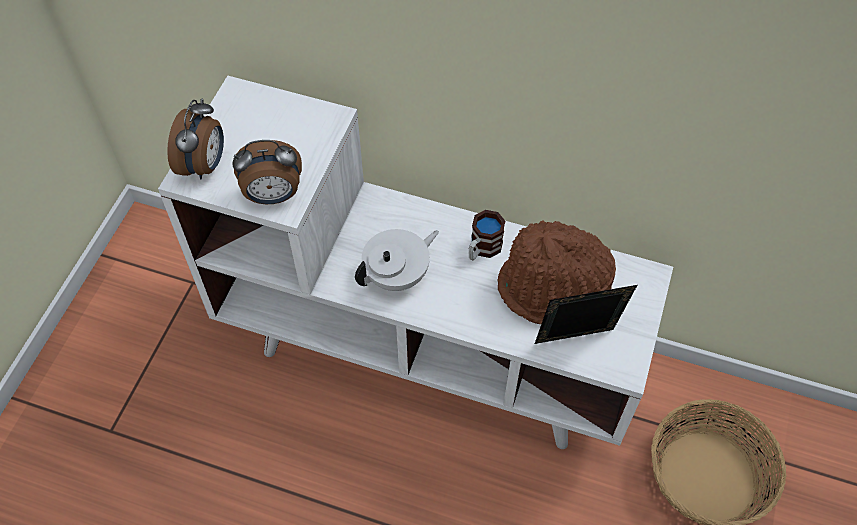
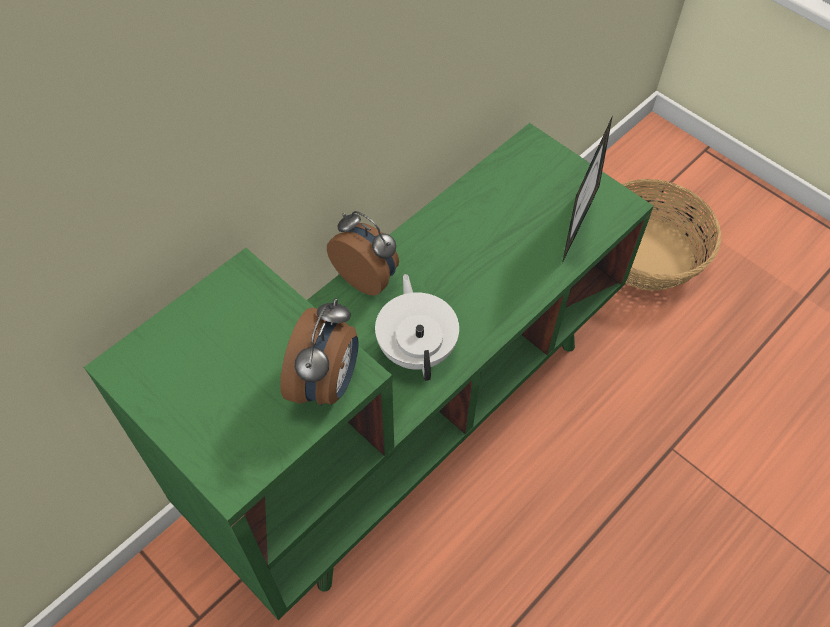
camera: 65 degrees left, 0 degrees up
(204, 165) = (225, 446): alarm clock -> alarm clock (367, 276)
(431, 351) = (413, 414): white tv stand -> green tv stand
(482, 249) = (426, 258): mug -> none
(554, 287) = (505, 219): brown hat -> none

